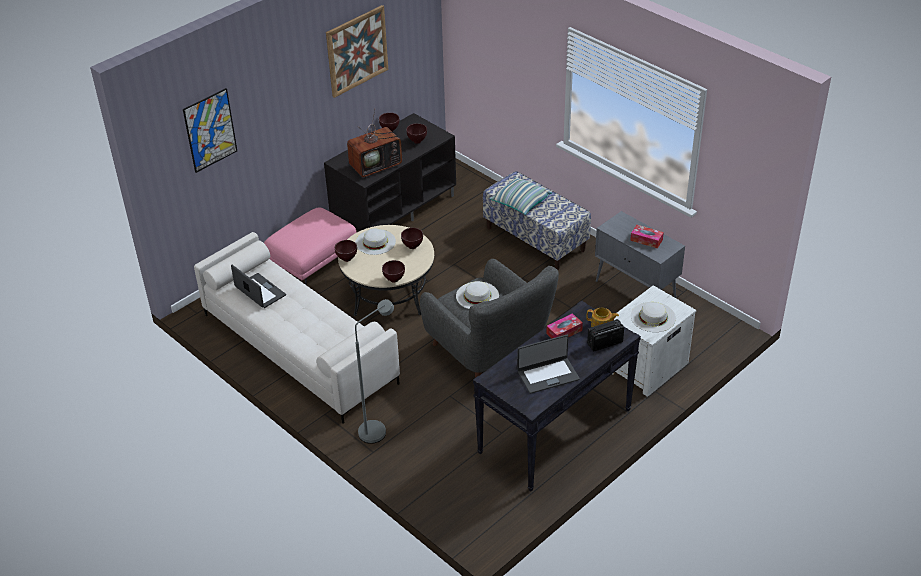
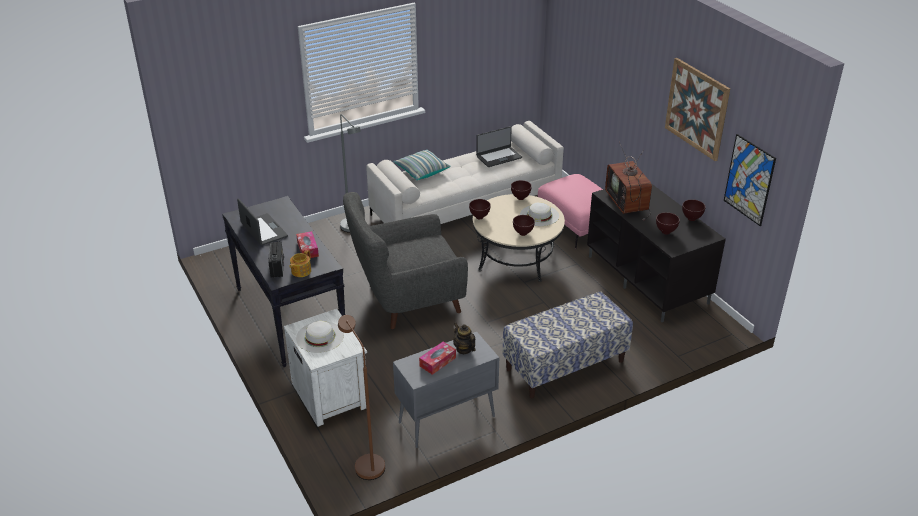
camera: 105 degrees right, 5 degrees down
(210, 130) = (584, 44): picture -> picture (749, 180)
(477, 296) = (426, 251): white hat -> none
(520, 202) = (569, 311): pillow -> pillow (421, 171)
(548, 375) = (263, 230): laptop -> laptop turned 150 degrees clockwise
(622, 230) = (464, 349): none -> teapot
(707, 323) = (366, 462): none -> brown floor lamp

